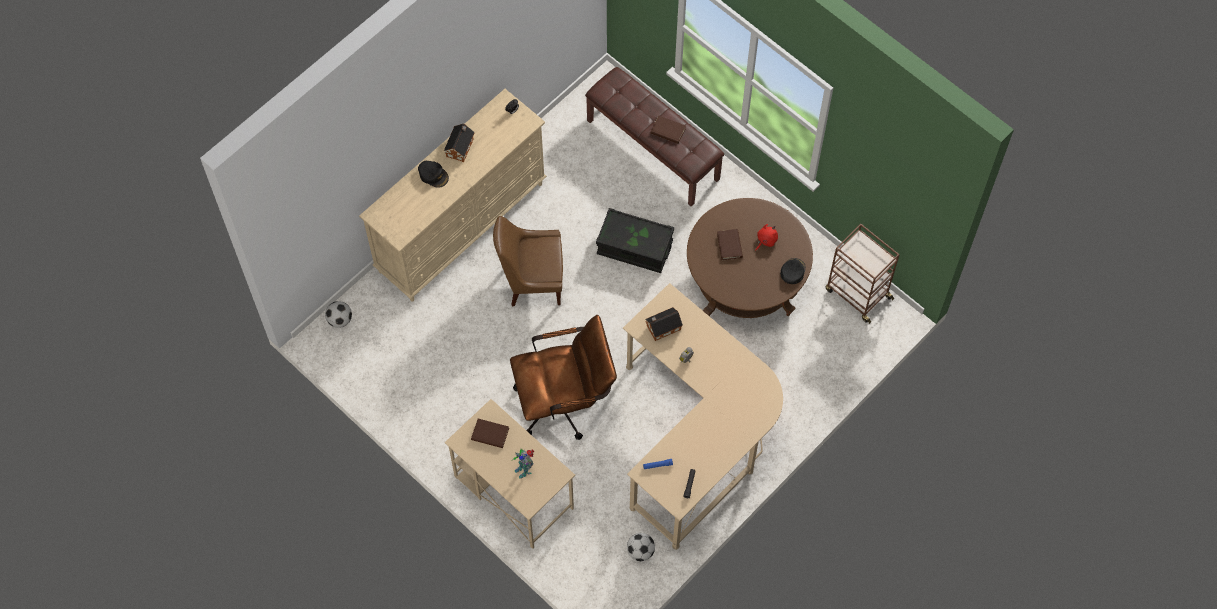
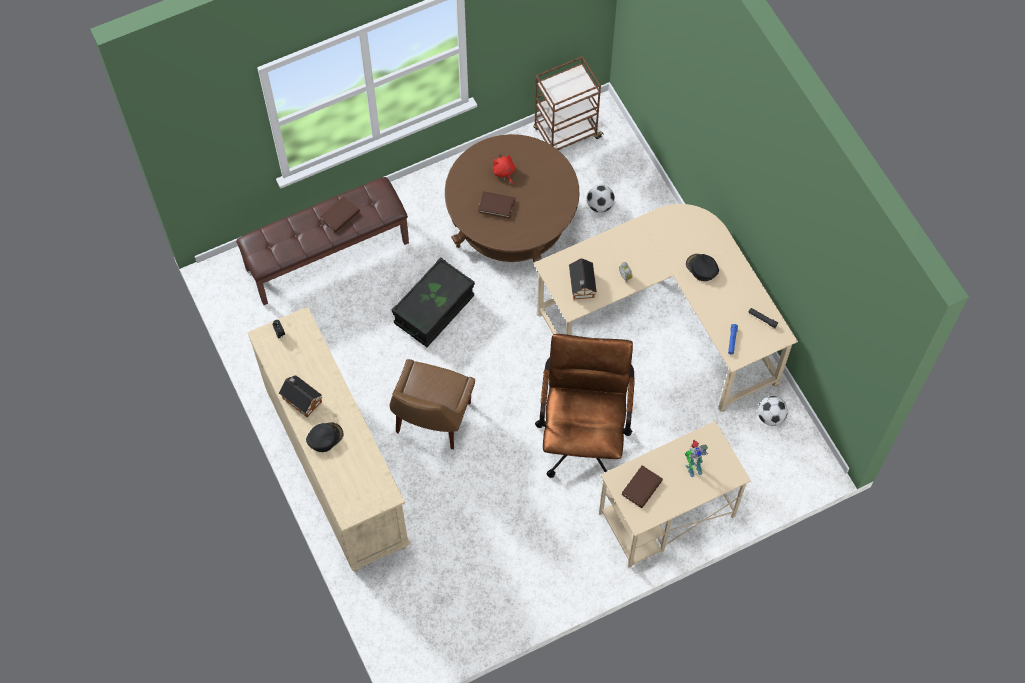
camera: 70 degrees left, 0 degrees up
(340, 320) = (398, 631): football -> football (600, 205)
(792, 272) = (548, 161): black cap -> black cap (701, 268)

